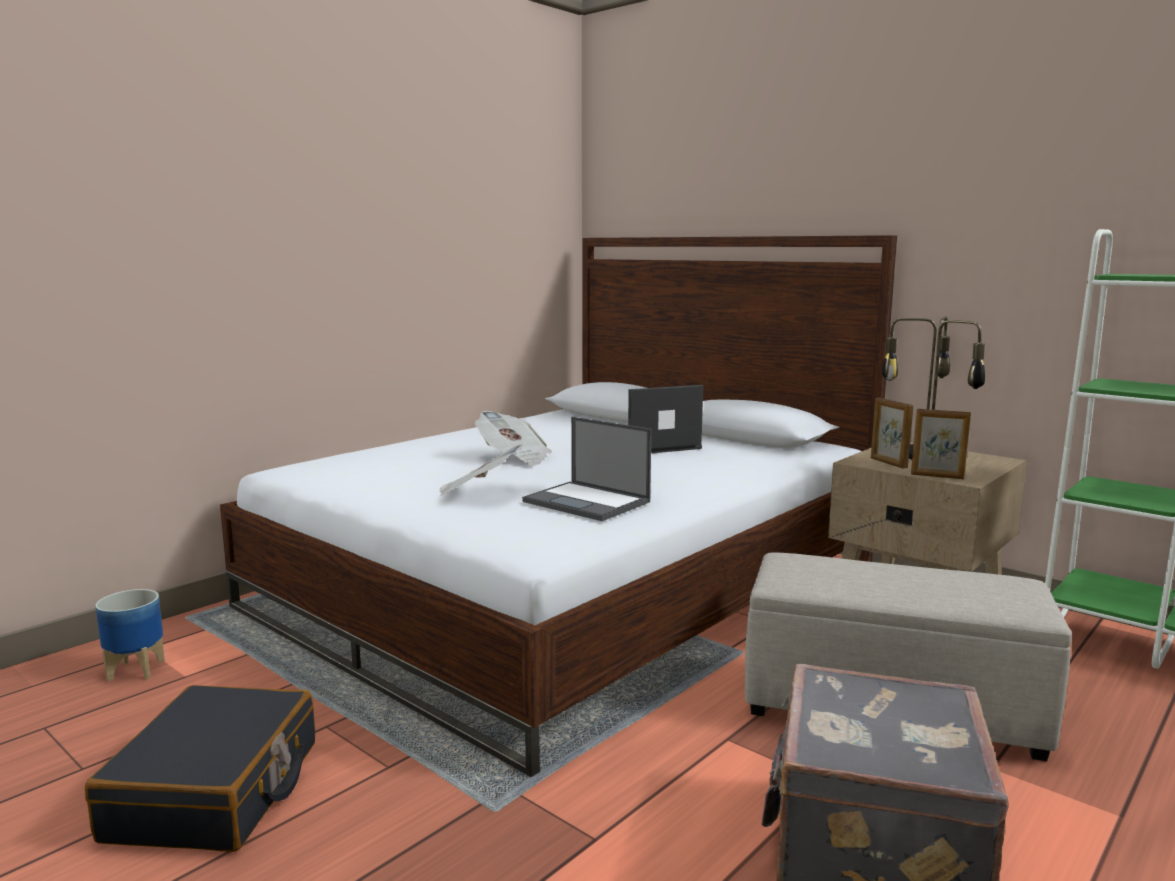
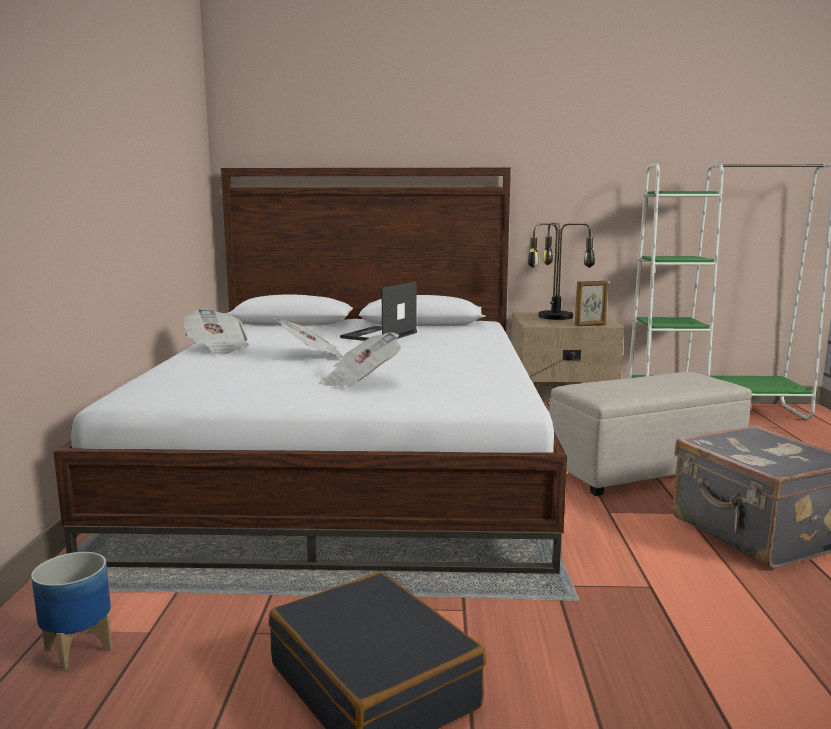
camera: 40 degrees left, 0 degrees up
(471, 434) = (217, 348): none -> newspaper
(588, 502) = (452, 371): laptop -> none
(888, 463) = (549, 323): picture frame -> none

